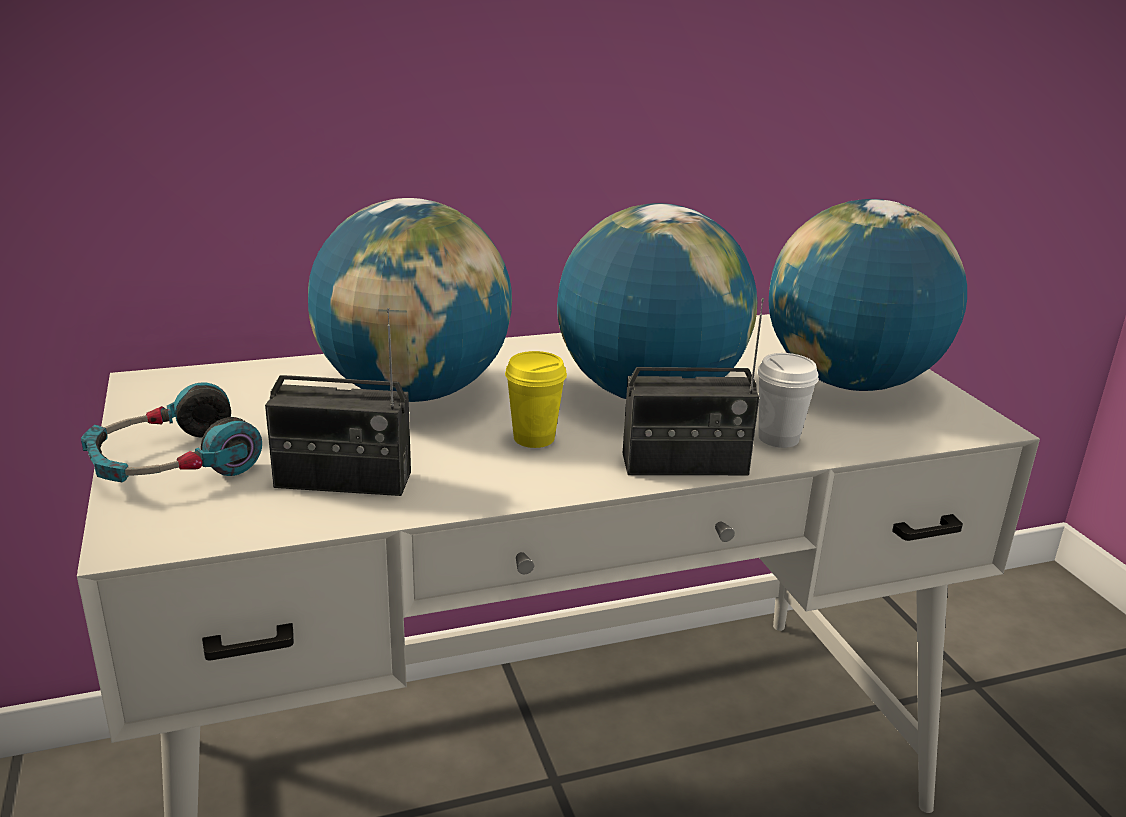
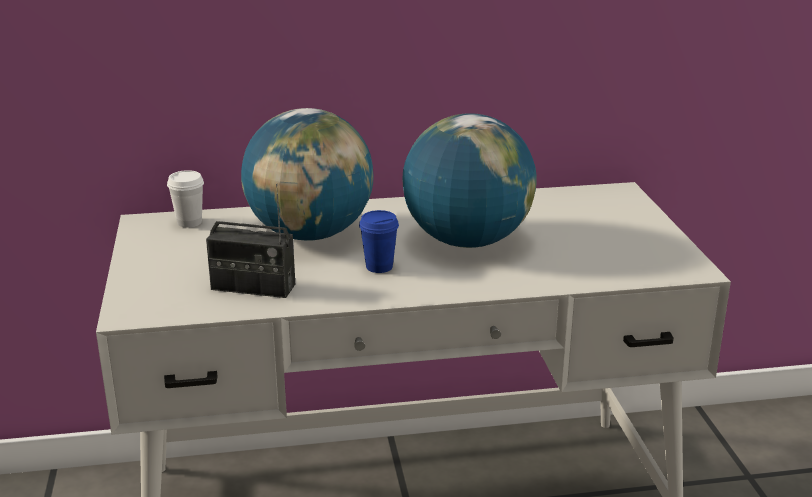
camera: 10 degrees right, 0 degrees up
(173, 463) = (154, 272): headphones -> none
(534, 438) = (379, 267): yellow cup -> blue cup
(684, 464) = (471, 287): radio -> none
(778, 438) = (543, 273): white cup -> white cup (189, 222)
(849, 382) = (614, 237): globe -> none

